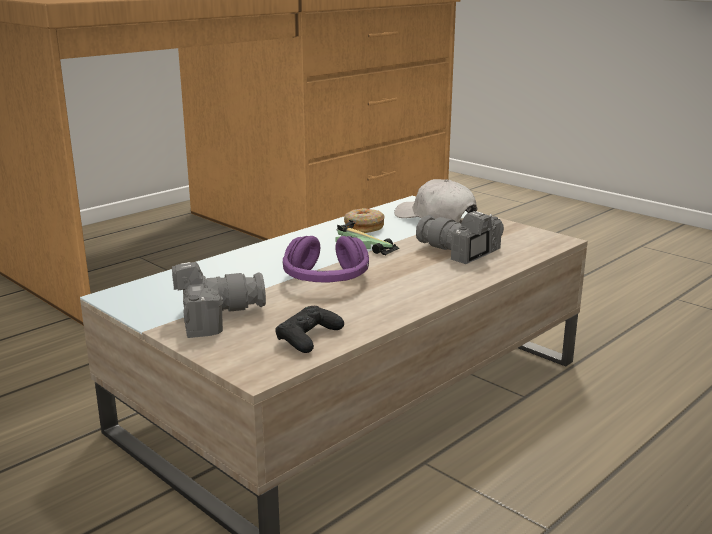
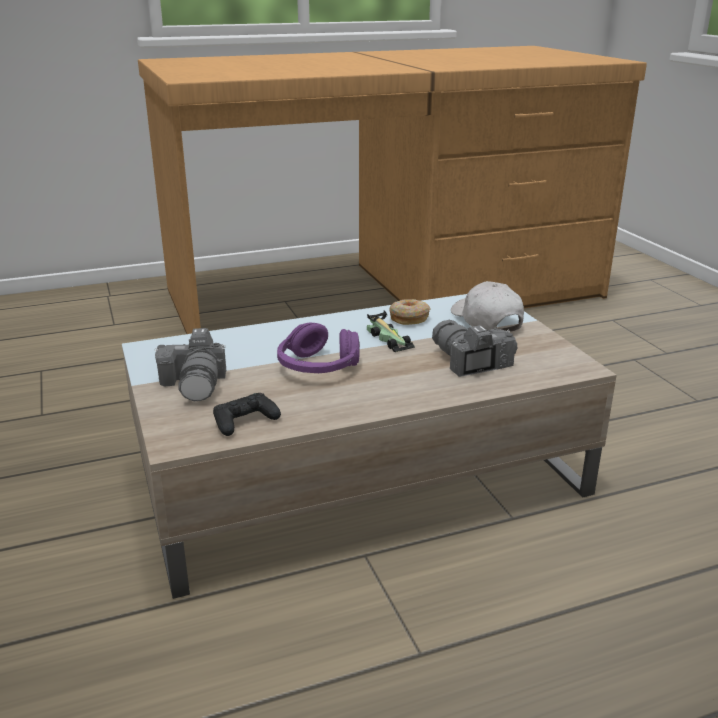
camera: 25 degrees right, 5 degrees up
(215, 316) = (196, 383): camera -> camera turned 75 degrees clockwise

